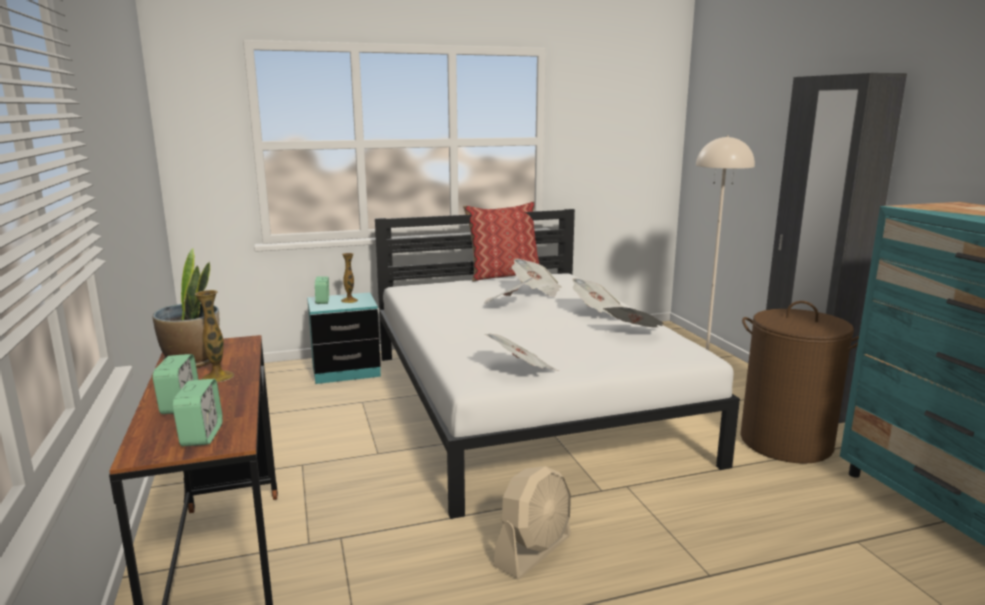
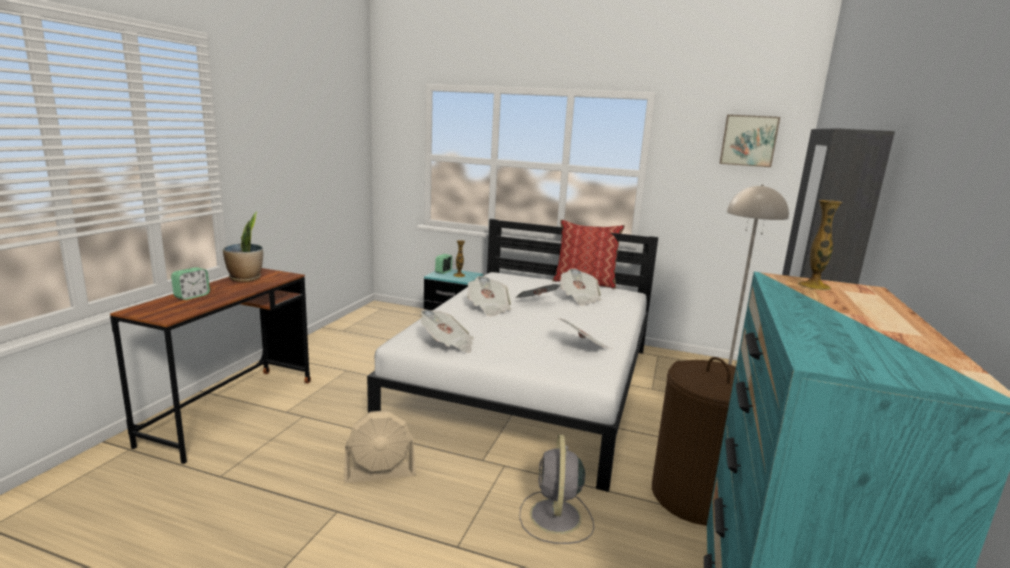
camera: 35 degrees right, 0 degrees up
(201, 435) = (166, 311): alarm clock -> none
(218, 377) = (236, 289): vase -> vase (814, 286)
(599, 313) = (591, 326): newspaper -> newspaper (488, 308)
(636, 96) = (748, 140): none -> picture
(733, 508) = (555, 518): none -> grey fan

